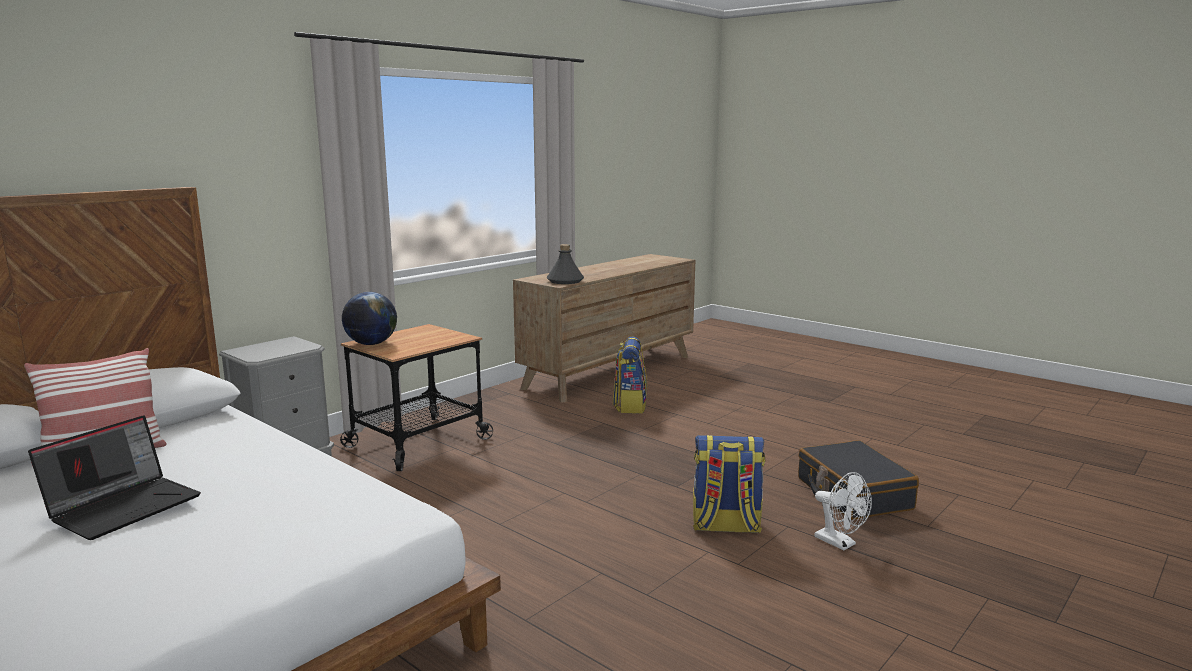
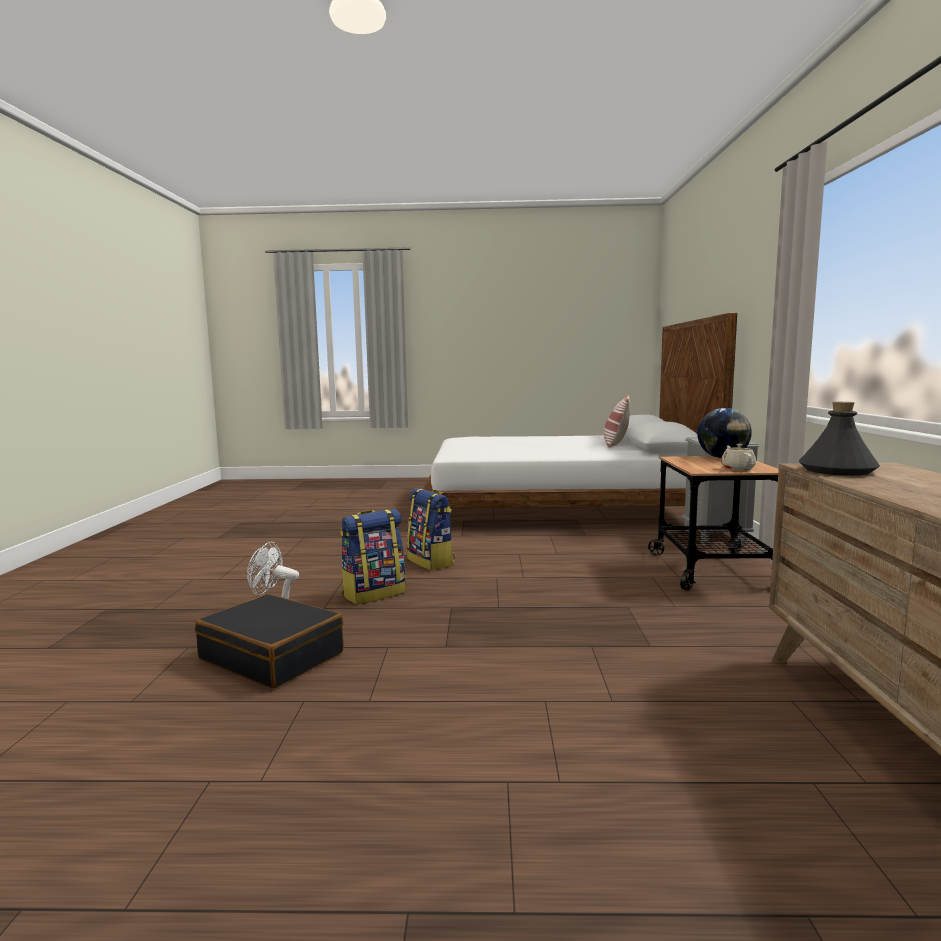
camera: 140 degrees right, 5 degrees down
(125, 506) = (543, 441): laptop -> none
(434, 333) = (737, 468): none -> beige teapot
(630, 405) = (698, 689): backpack -> backpack (431, 562)

